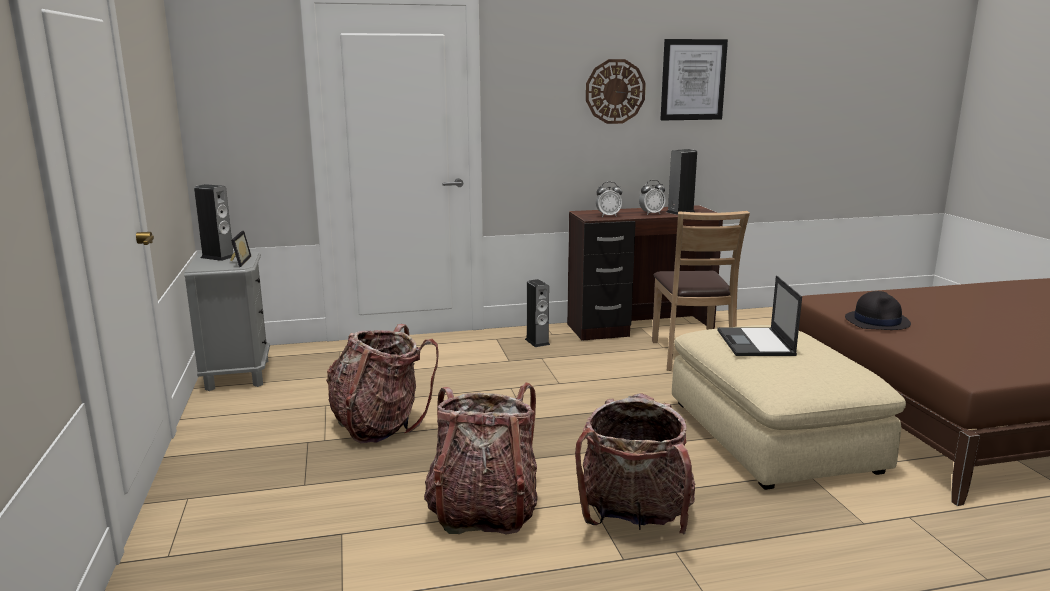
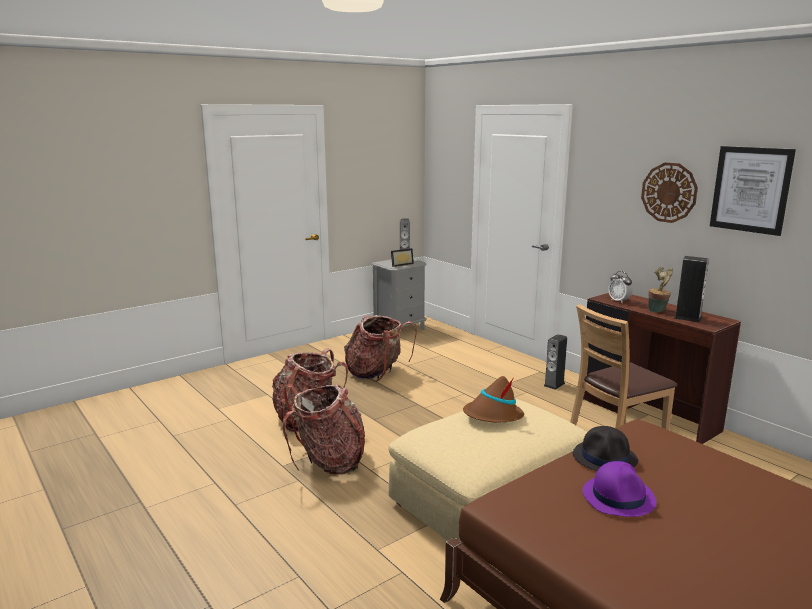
camera: 65 degrees right, 0 degrees up
(651, 213) = (658, 311): alarm clock -> potted plant
(756, 343) = (492, 416): laptop -> brown hat
(952, 332) = (618, 497): none -> purple hat

